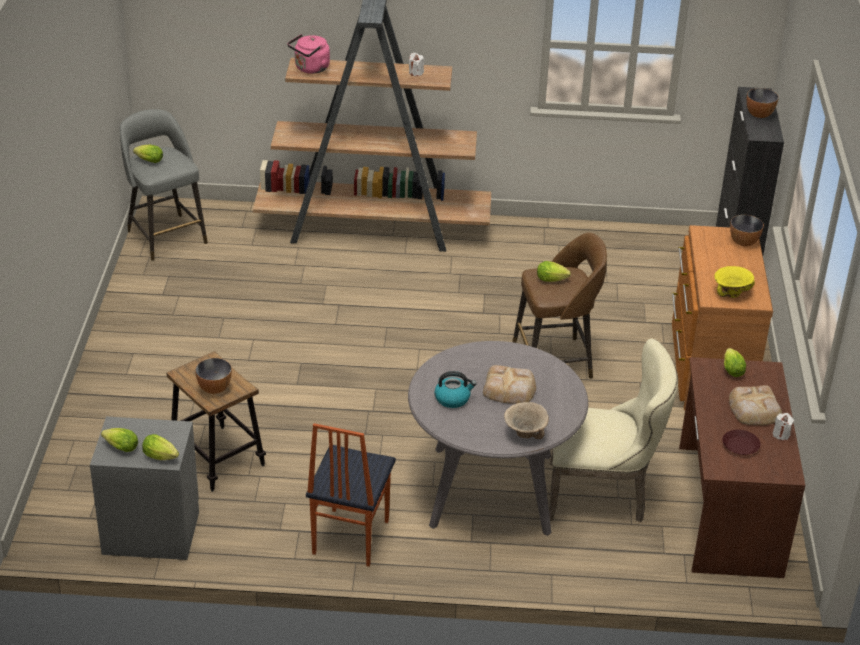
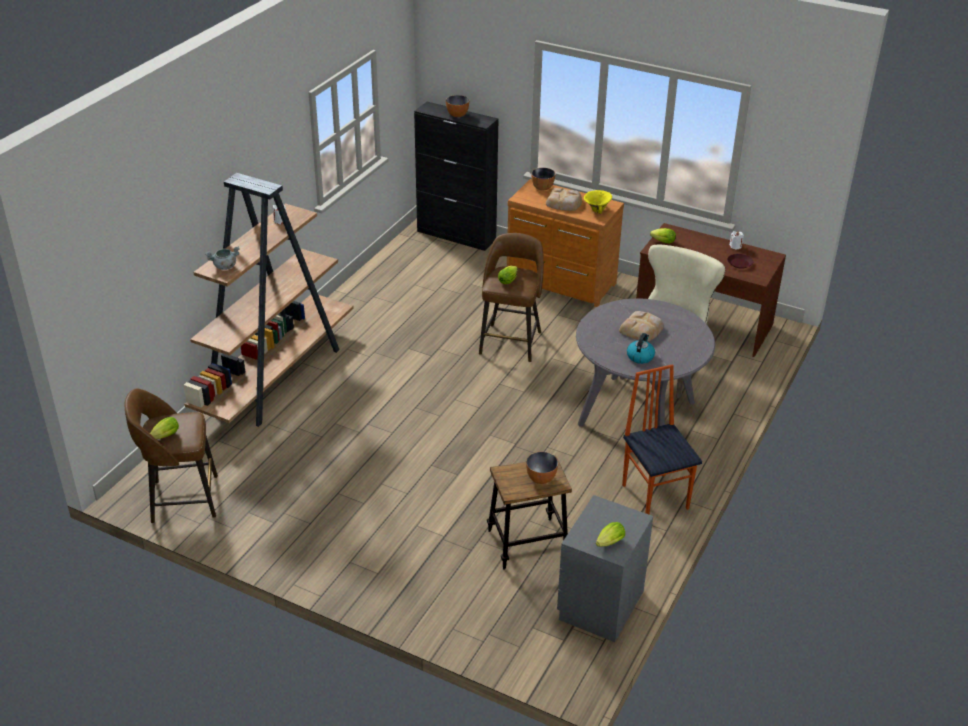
camera: 65 degrees left, 0 degrees up
(162, 457) = (633, 521): lettuce -> none
(165, 236) = (182, 499): grey stool -> brown stool
(310, 69) = (224, 266): pink kettle -> grey cooking pot
(349, 537) = (656, 496): chair -> chair turned 150 degrees counterclockwise
(524, 434) = (695, 338): beige bowl -> none
(754, 409) = (706, 247): bread -> bread (564, 203)

